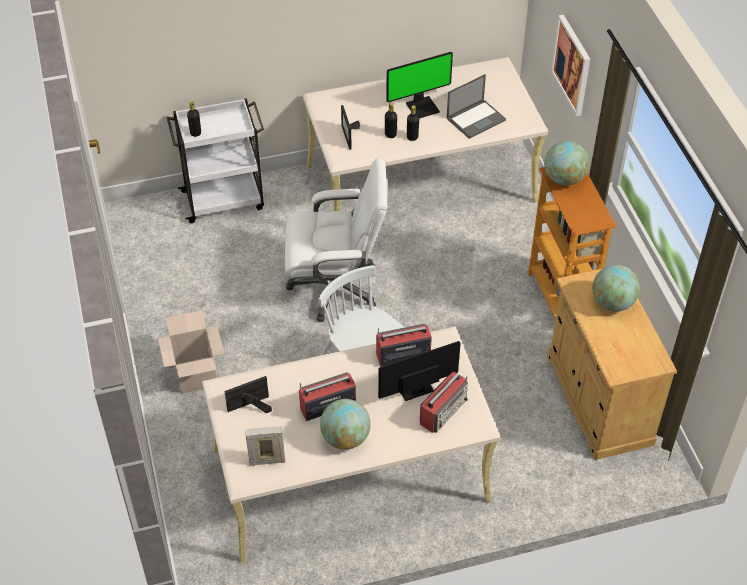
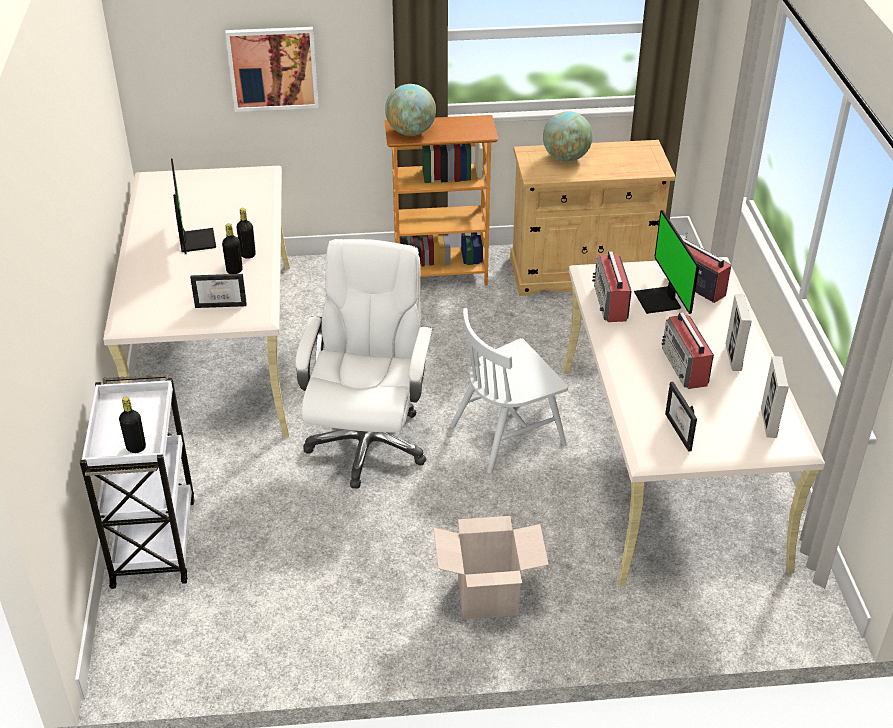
camera: 80 degrees left, 10 degrees down
(345, 438) = (733, 358): globe -> picture frame
(476, 119) = (239, 205): laptop -> none

